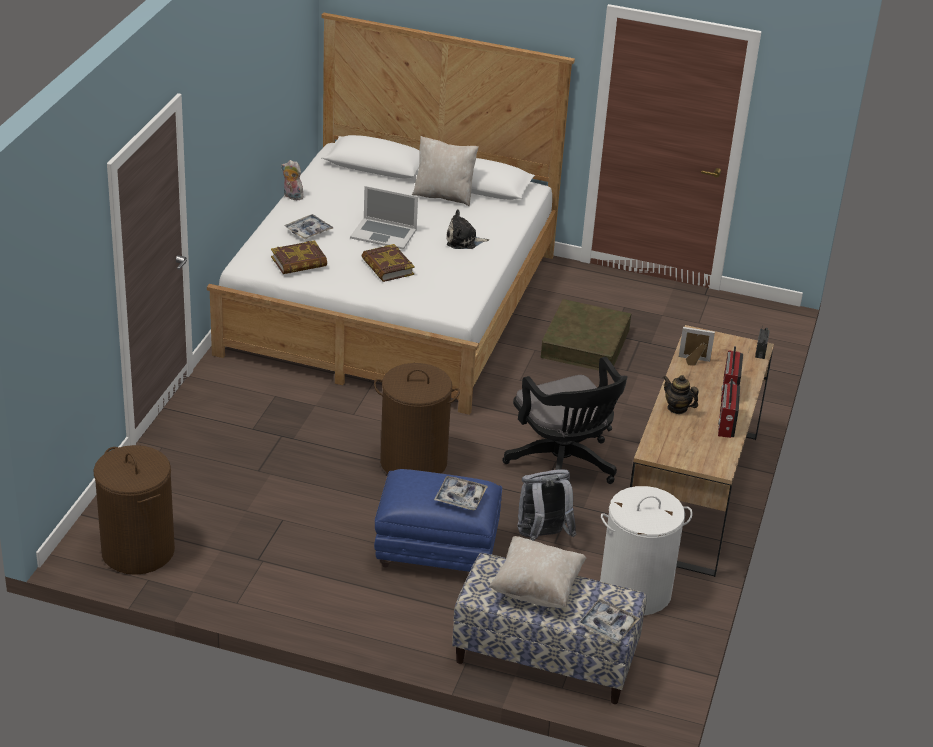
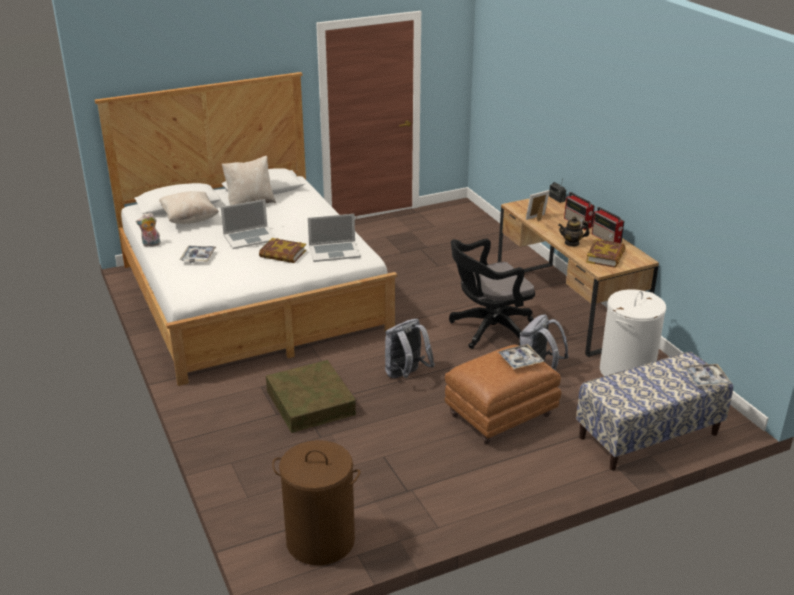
camera: 40 degrees left, 5 degrees down
(299, 262) = (223, 276): book -> book (605, 256)
(413, 462) = (406, 375): brown laundry basket -> grey backpack
(435, 552) = (500, 417): blue ottoman -> brown ottoman
(437, 289) = (334, 251): none -> laptop
(463, 241) = (303, 221): plush toy -> none
(536, 589) = (642, 383): beige pillow -> beige pillow (189, 219)
(564, 466) = (488, 330): black office chair -> black office chair turned 135 degrees clockwise
(585, 344) = (395, 263): brown storage box -> brown storage box (310, 402)

